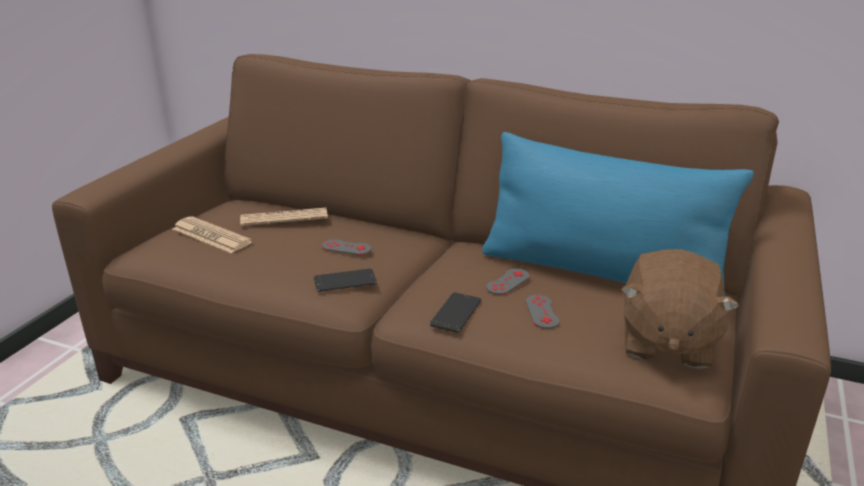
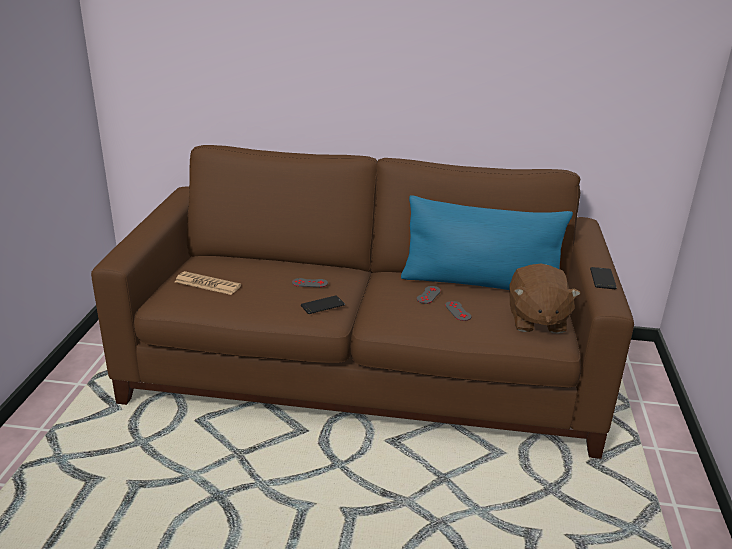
camera: 15 degrees left, 0 degrees up
(284, 218) = (251, 266): newspaper -> none
(456, 313) = (405, 317): phone -> phone (602, 278)

